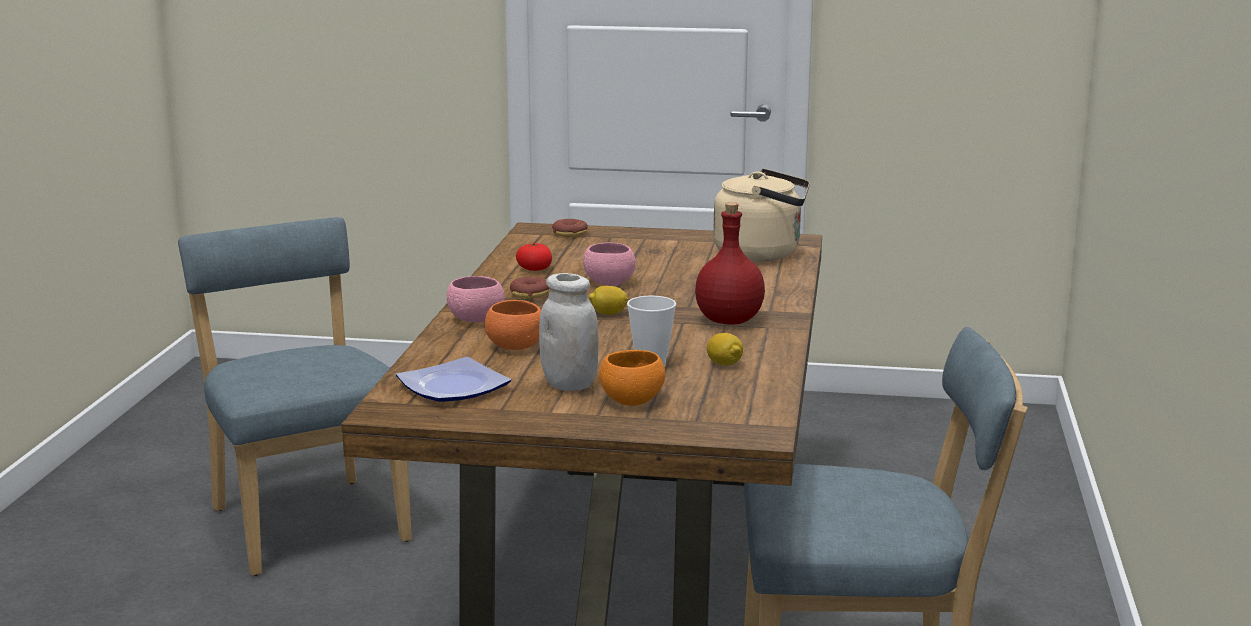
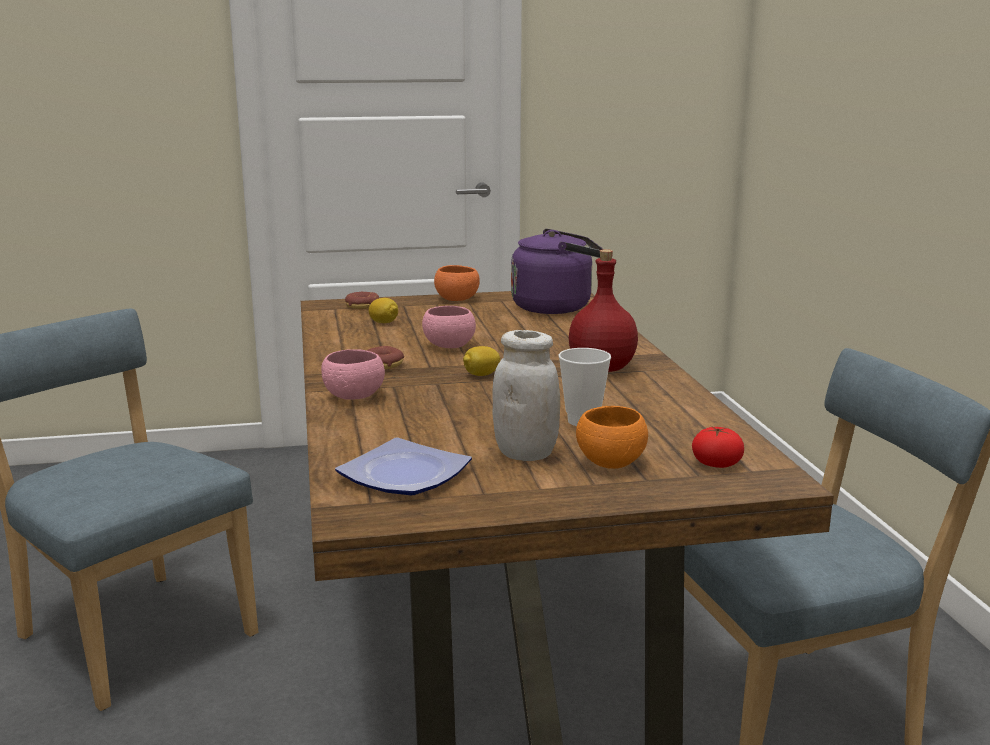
camera: 20 degrees left, 0 degrees up
(515, 347) = (424, 420): orange bowl -> orange bowl (457, 299)
(534, 269) = (362, 340): tomato -> tomato (716, 464)
(724, 364) = (650, 411): lemon -> lemon (384, 322)
(763, 254) = (556, 307): beige kettle -> purple kettle

